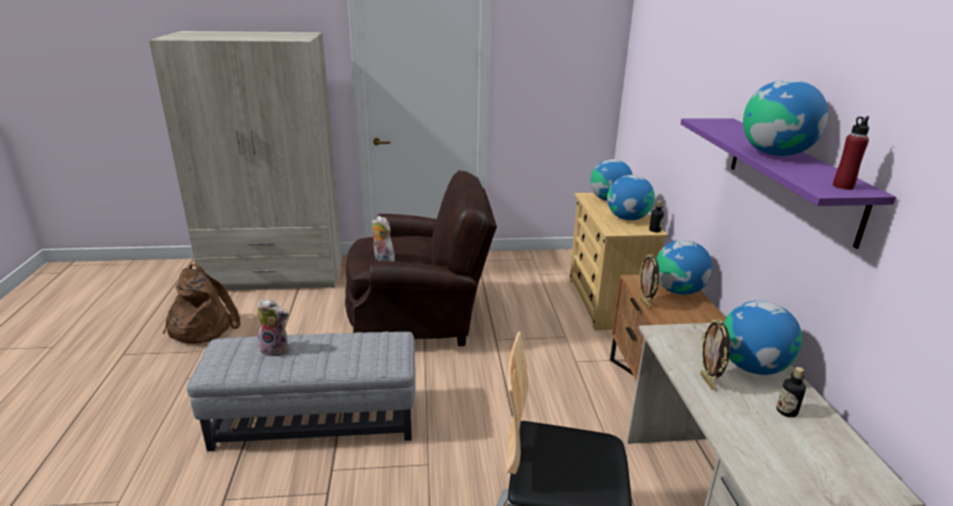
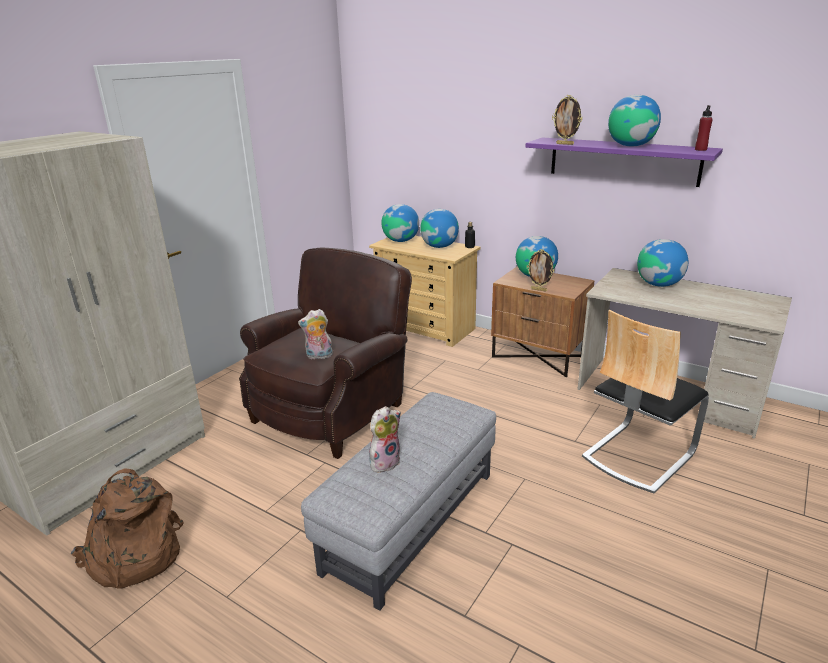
camera: 50 degrees left, 0 degrees up
(708, 382) = (664, 299): picture frame -> picture frame (565, 144)
(786, 411) = (705, 293): bottle -> none

